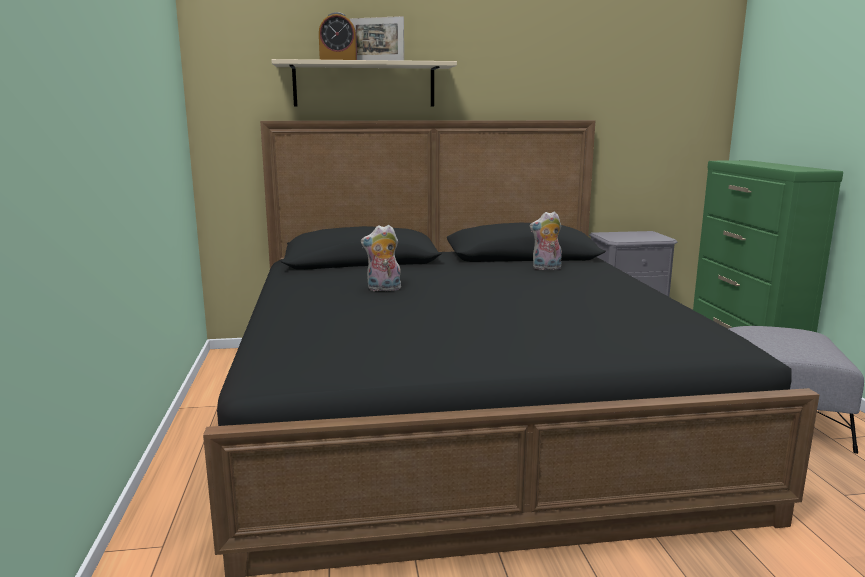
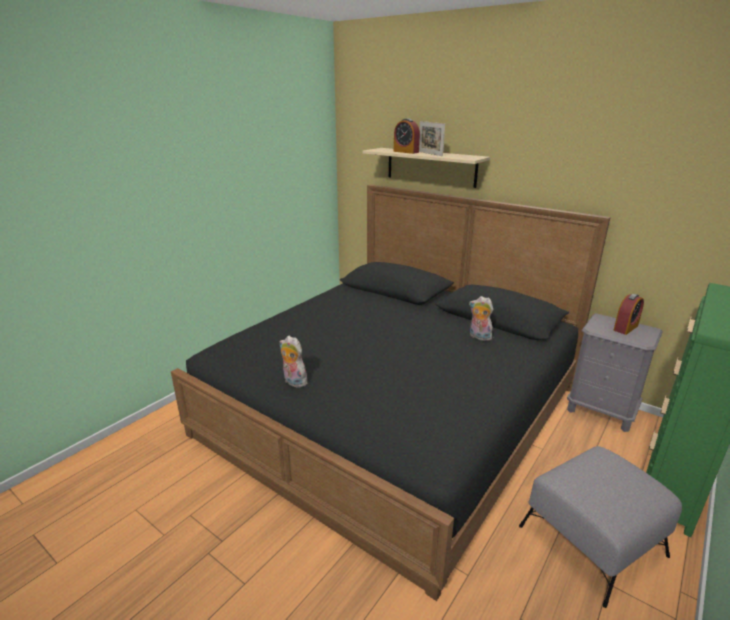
camera: 45 degrees right, 10 degrees up
(383, 289) = (349, 319): plush toy -> plush toy (293, 382)
(633, 235) = (625, 328): none -> alarm clock

